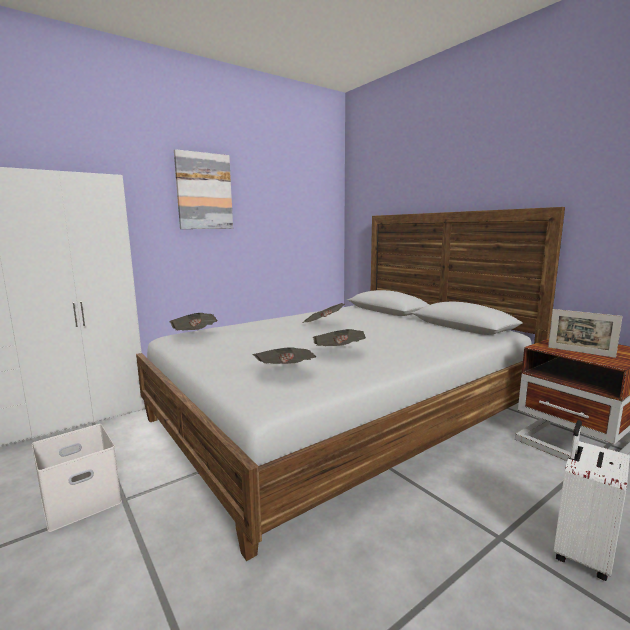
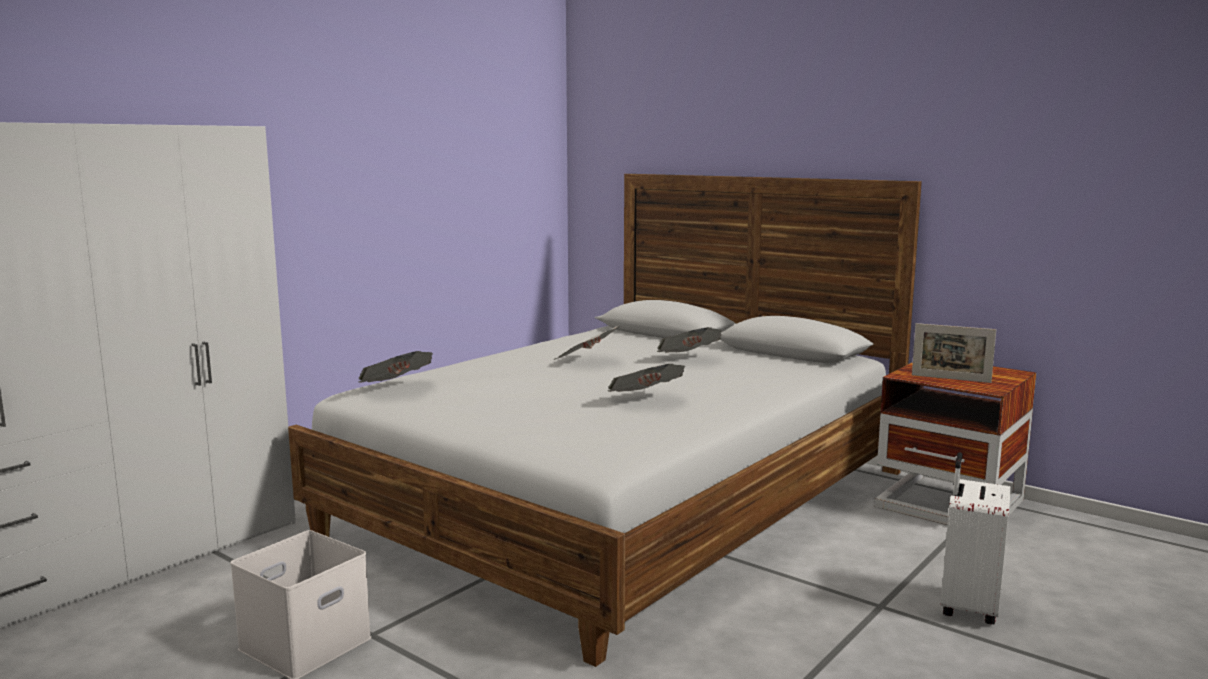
camera: 15 degrees left, 0 degrees up
(204, 191) = (354, 138): picture -> none
(285, 373) = (596, 429): newspaper -> newspaper (688, 359)

